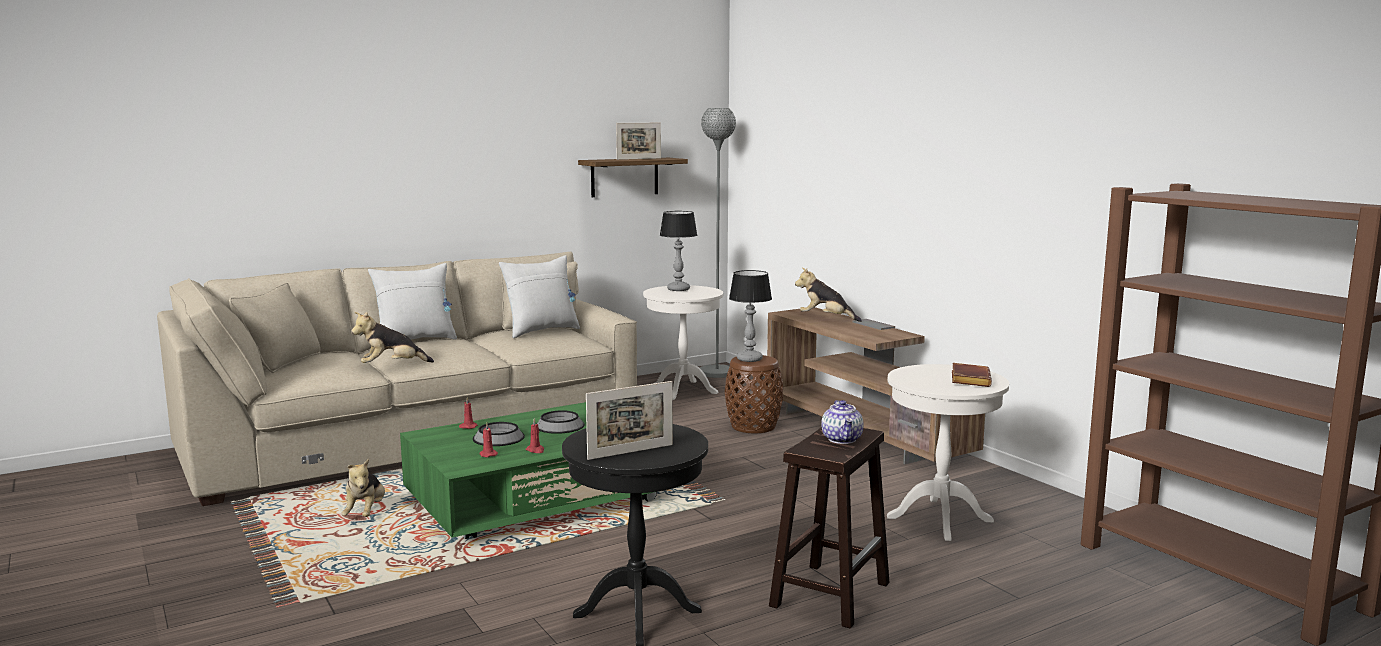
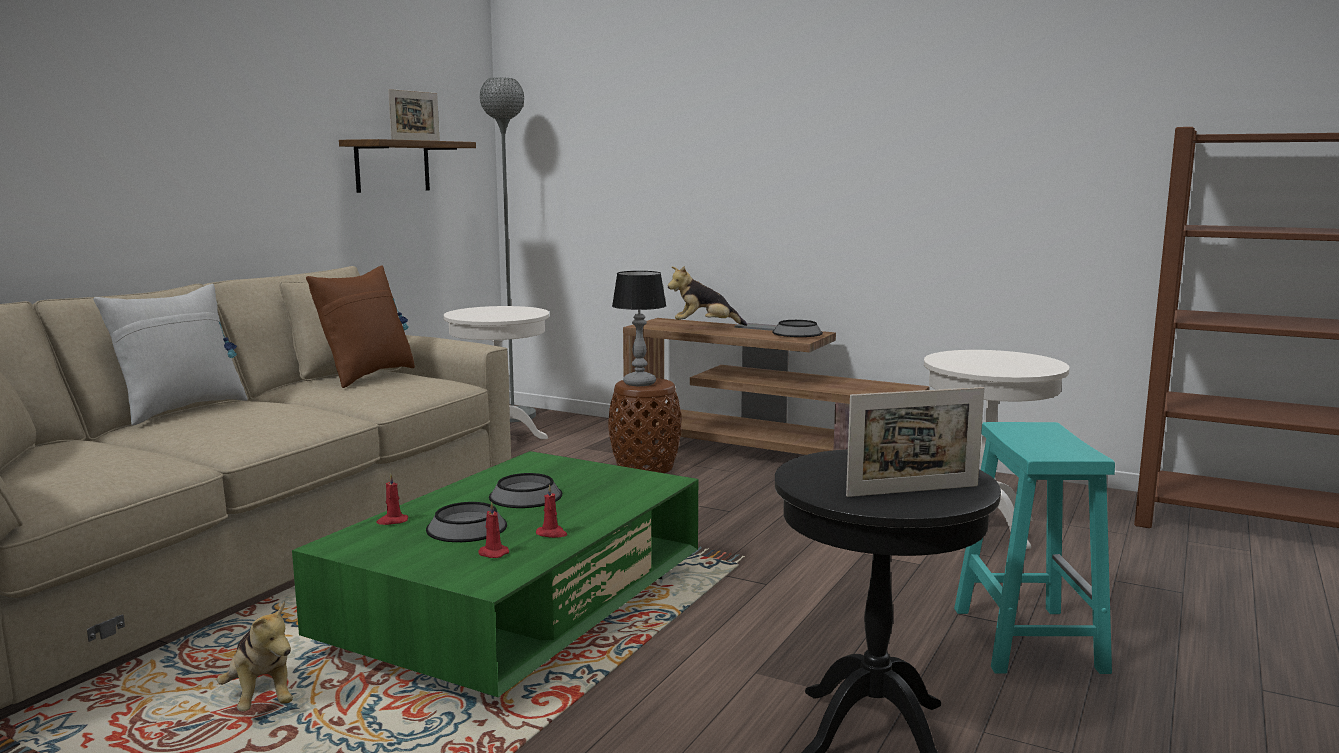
camera: 30 degrees left, 0 degrees up
(392, 366) = (205, 448): plush toy -> none
(541, 332) = (367, 376): grey pillow -> brown pillow
(630, 452) = (912, 491): picture frame -> picture frame turned 45 degrees clockwise
(678, 289) = (486, 311): table lamp -> none
(830, 593) = (1026, 638): brown stool -> turquoise stool
(842, 439) = (1045, 437): teapot -> none
(885, 333) = (797, 333): none -> bowl
(968, 380) = (1018, 360): brown book -> none

